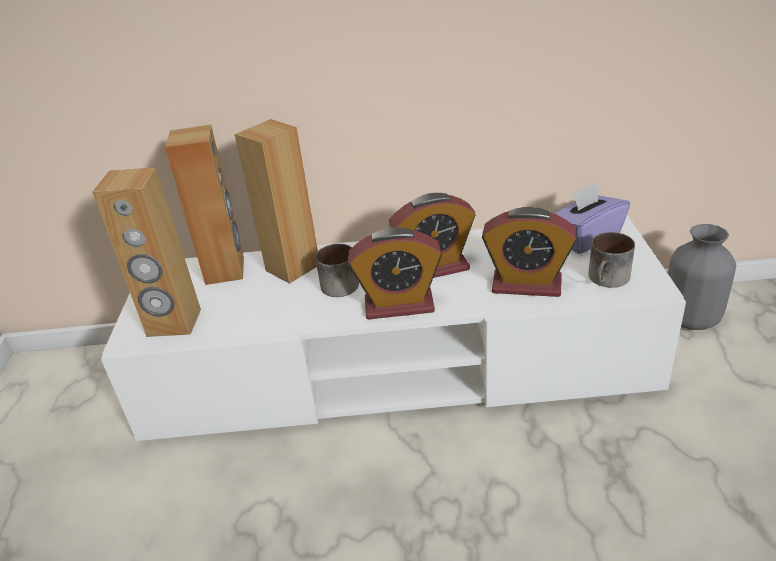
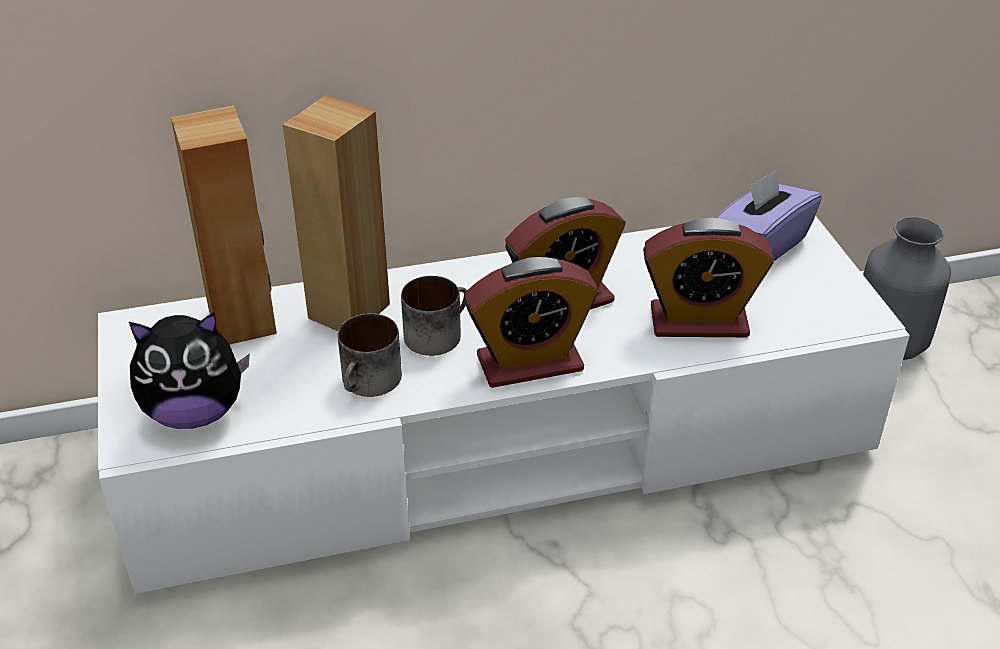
camera: 15 degrees left, 5 degrees up
(174, 323) = (195, 413): brown speaker -> plush toy
(608, 279) = (805, 308): mug -> mug (370, 383)

